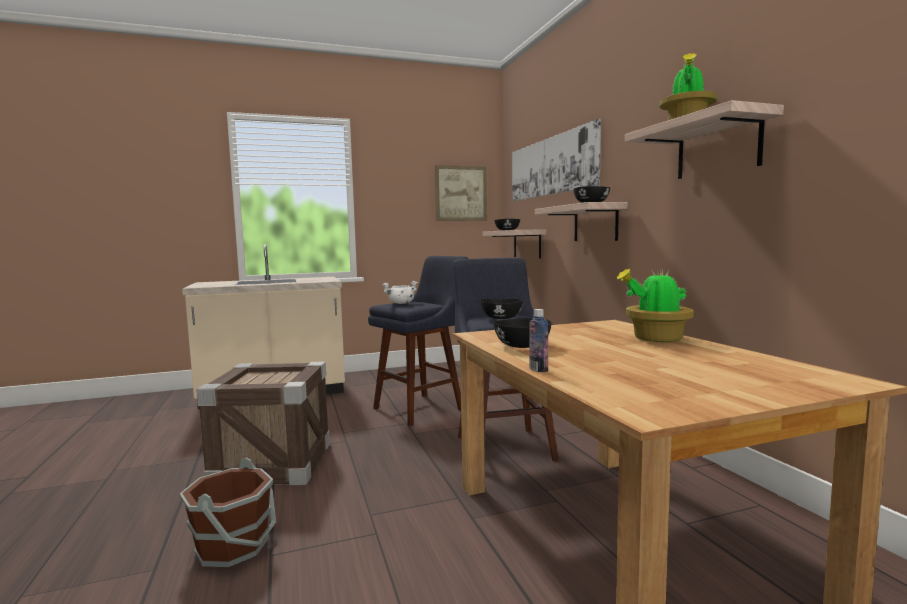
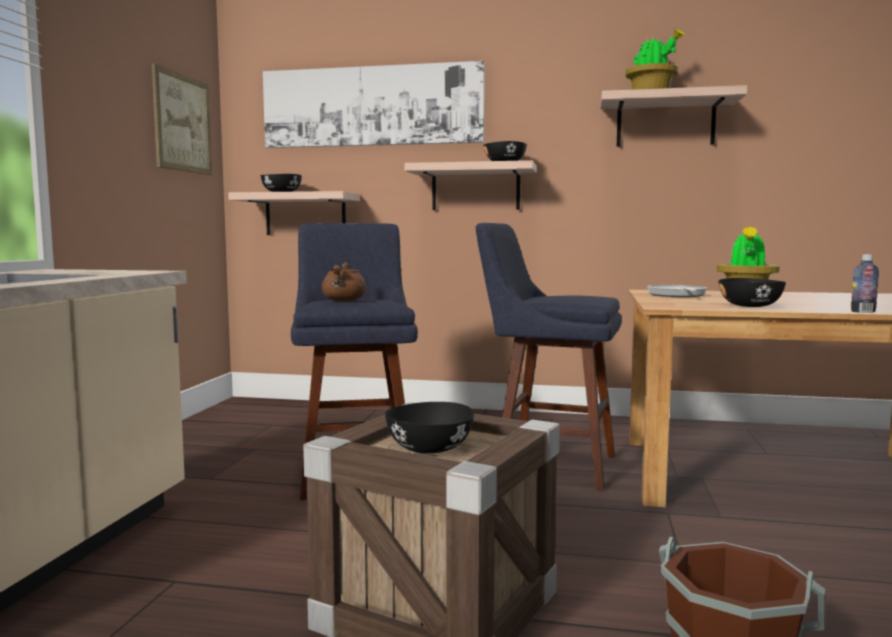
camera: 60 degrees left, 0 degrees up
(401, 303) = (344, 301): white cooking pot -> brown cooking pot
(501, 318) = (572, 297): black bowl -> black bowl (429, 449)
(584, 329) = (677, 295): none -> frying pan

